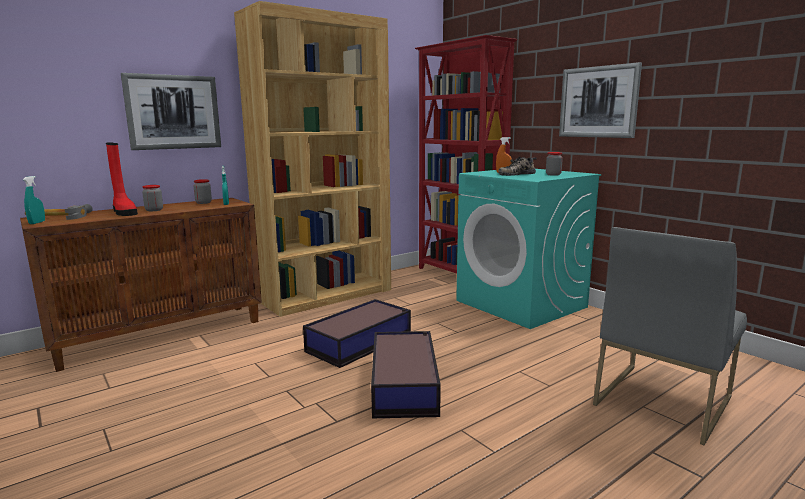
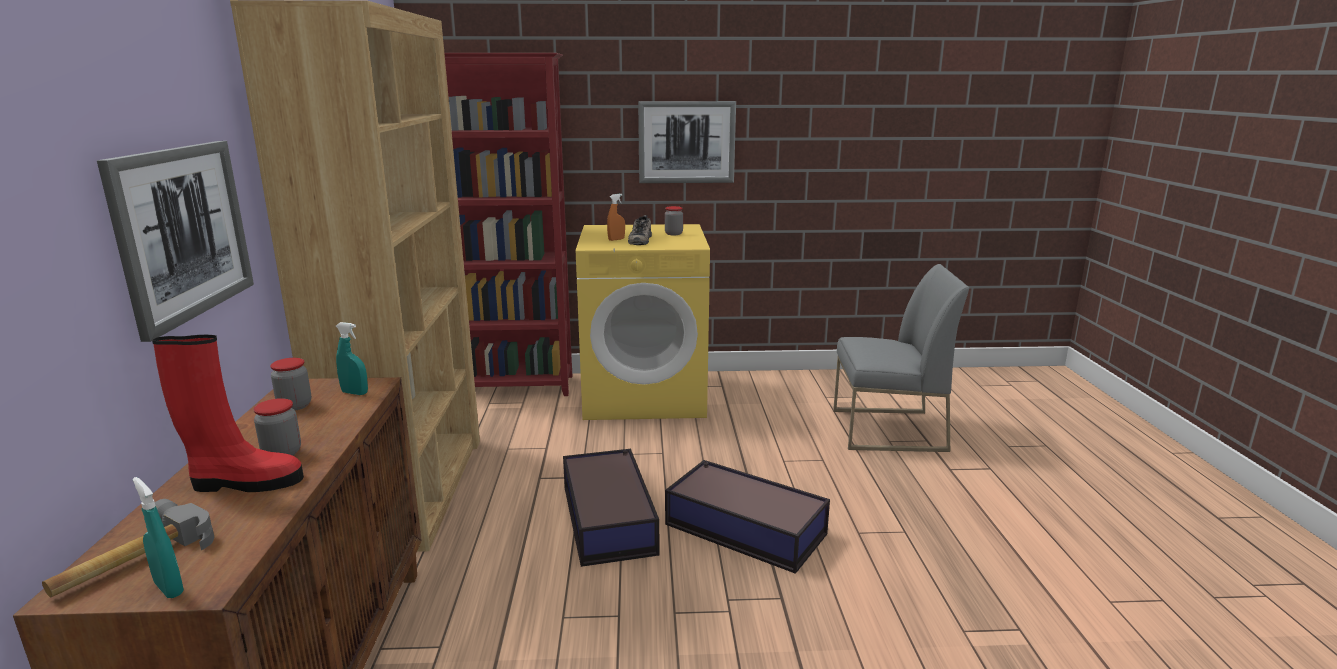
camera: 55 degrees left, 5 degrees up
(522, 304) = (645, 395): turquoise washing machine -> yellow washing machine
(661, 400) = (887, 430): grey chair -> grey chair turned 75 degrees counterclockwise

